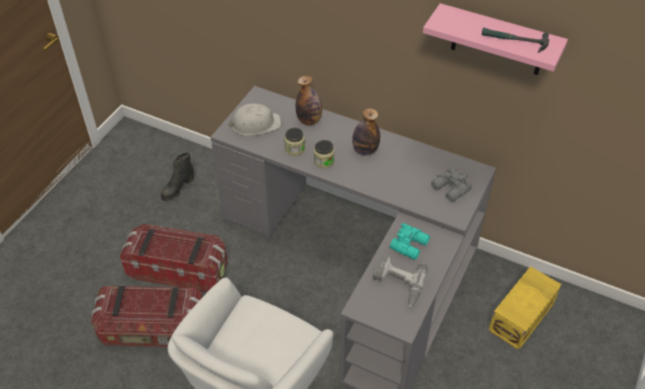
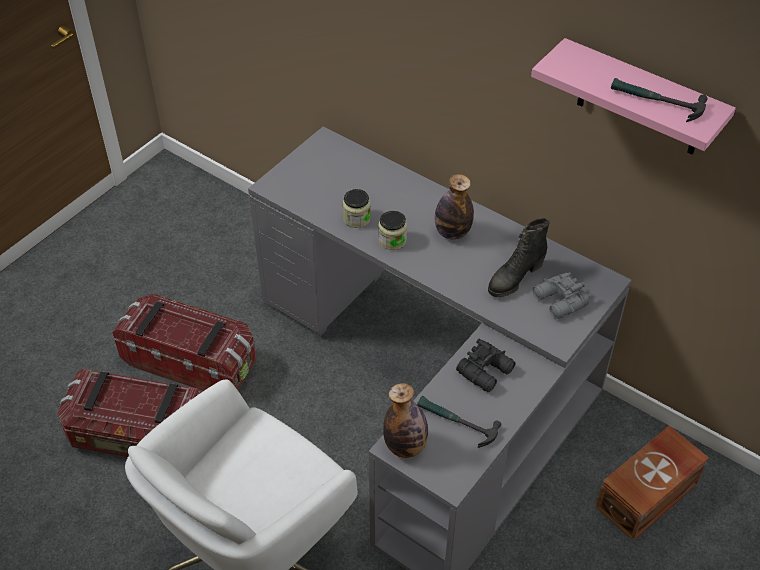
camera: 10 degrees right, 0 degrees up
(177, 188) = (213, 253): black boot -> black boot (514, 278)
(255, 124) = (311, 178): white hard hat -> none
(309, 120) = (385, 182): bottle -> bottle (405, 446)
(397, 284) = (456, 422): power drill -> hammer
(410, 245) = (487, 371): turquoise binoculars -> black binoculars
(522, 316) = (649, 495): yellow storage box -> brown storage box

